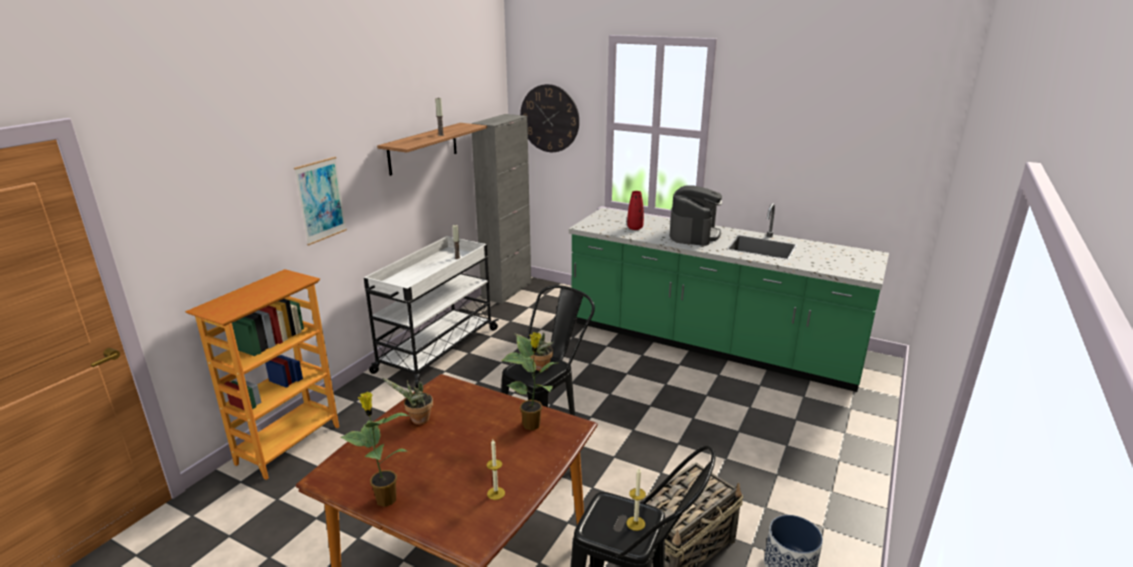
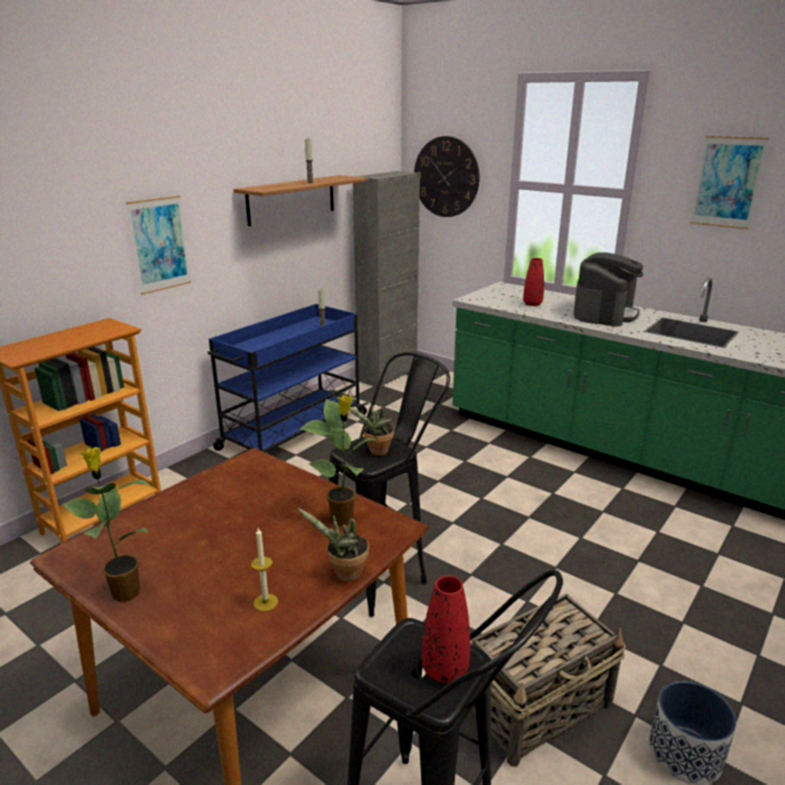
camera: 10 degrees right, 0 degrees up
(417, 420) = (204, 499): potted plant -> potted plant (344, 575)
(436, 351) = (292, 432): white cart -> blue cart
(635, 523) = (445, 670): candle -> red vase
(780, 127) = (727, 182): none -> picture

